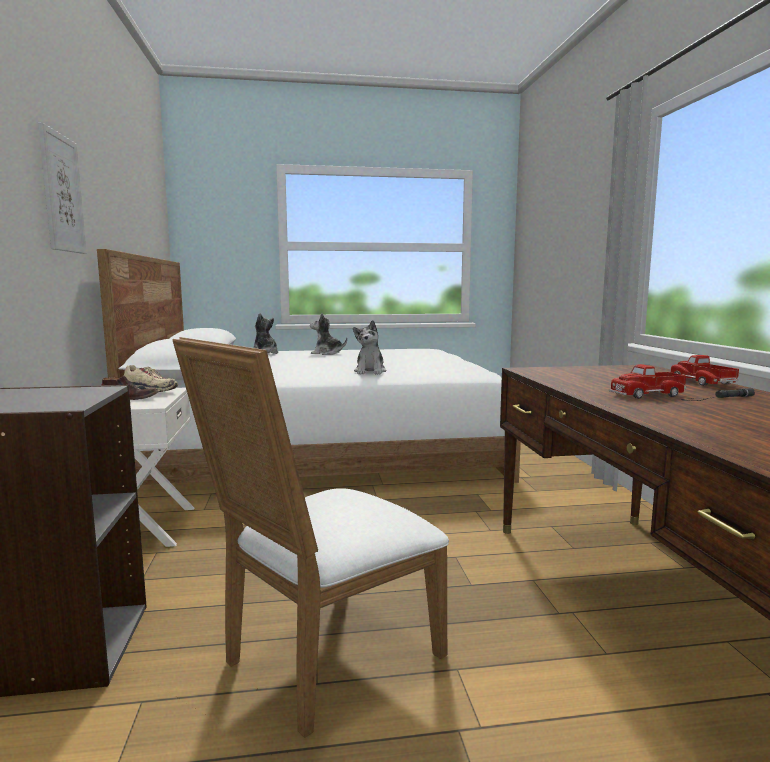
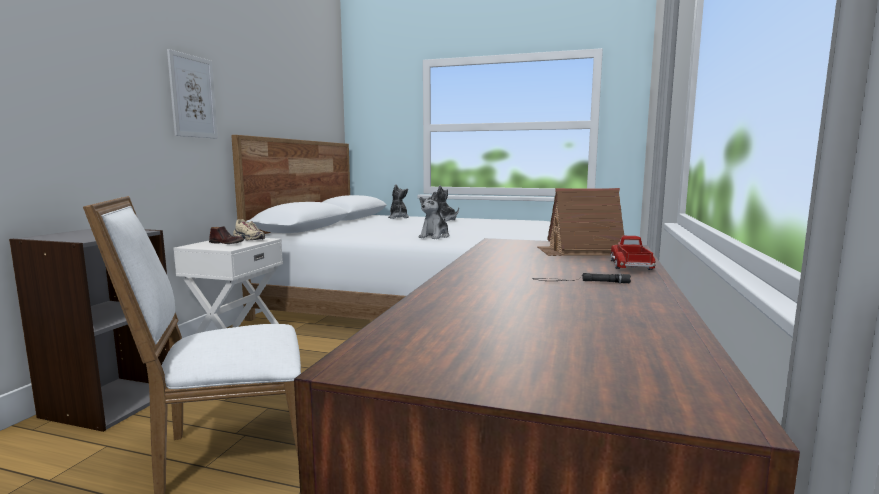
camera: 25 degrees right, 0 degrees up
(623, 373) = (579, 251): none -> toy house
(646, 395) = (519, 271): toy truck -> none

